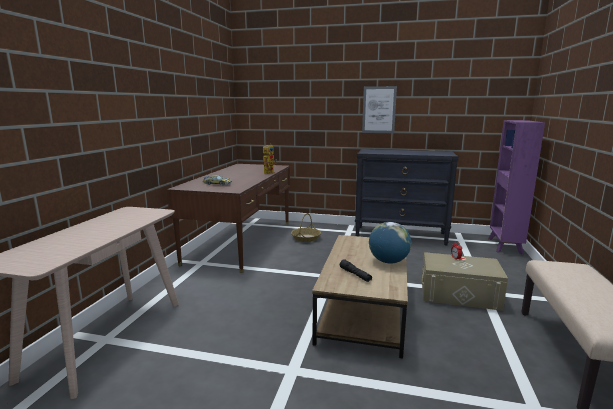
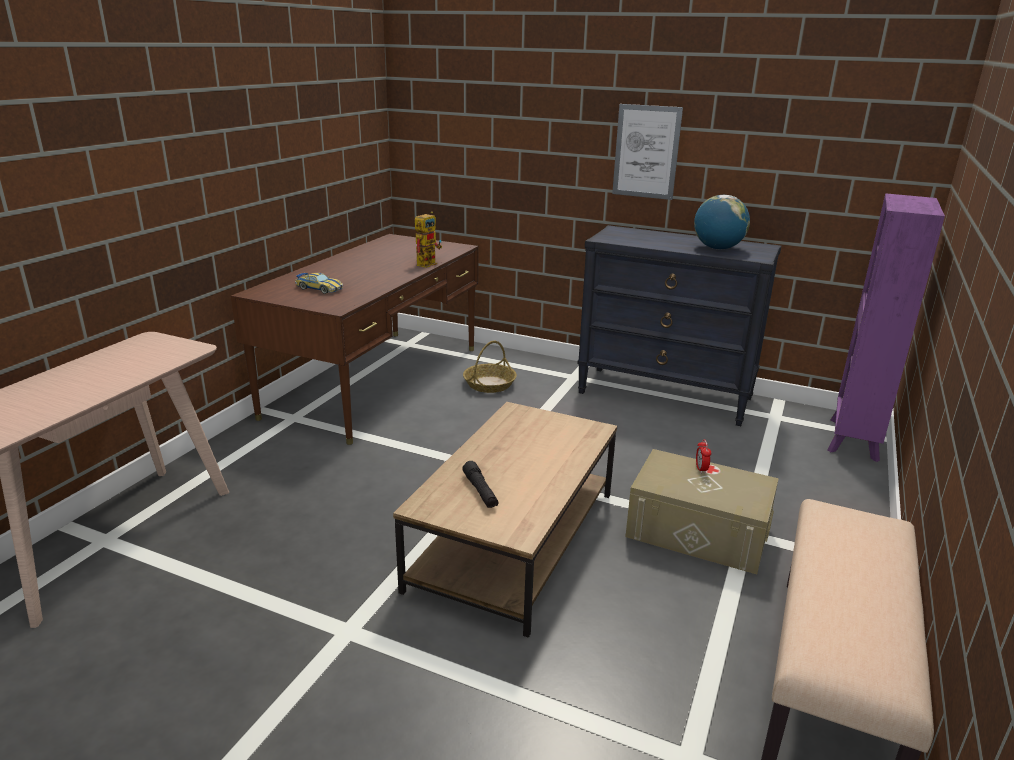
camera: 10 degrees right, 10 degrees up
(388, 261) = (554, 470): globe -> globe (717, 248)

